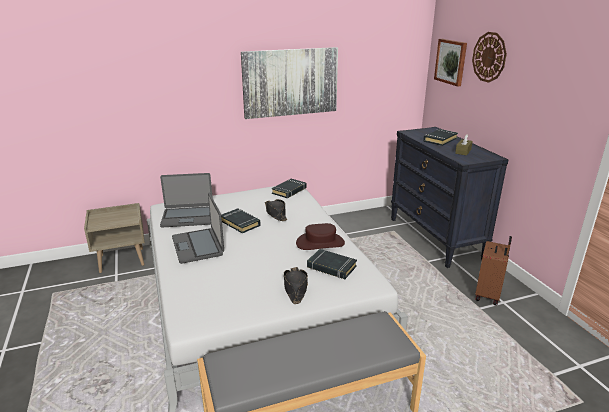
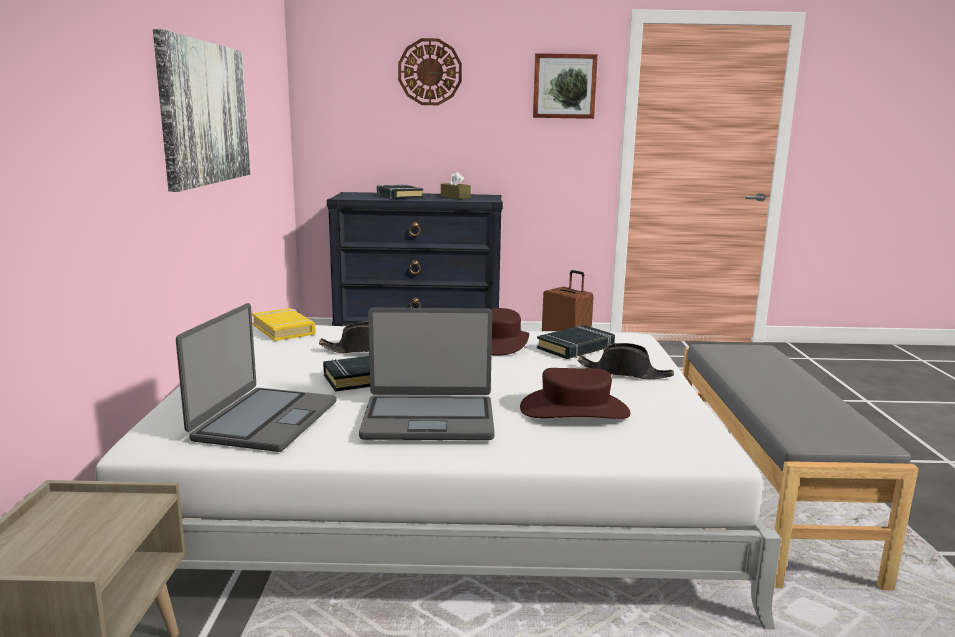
camera: 70 degrees left, 10 degrees down
(225, 279) = (574, 410): none -> brown hat
(289, 191) = (284, 329): black book -> yellow book
(451, 62) = (349, 89): picture -> picture (564, 86)

